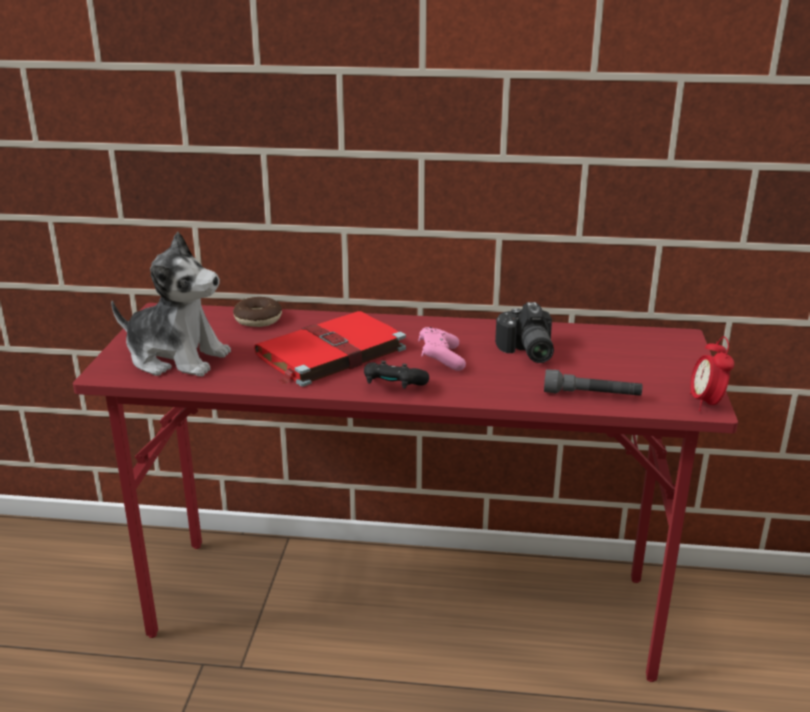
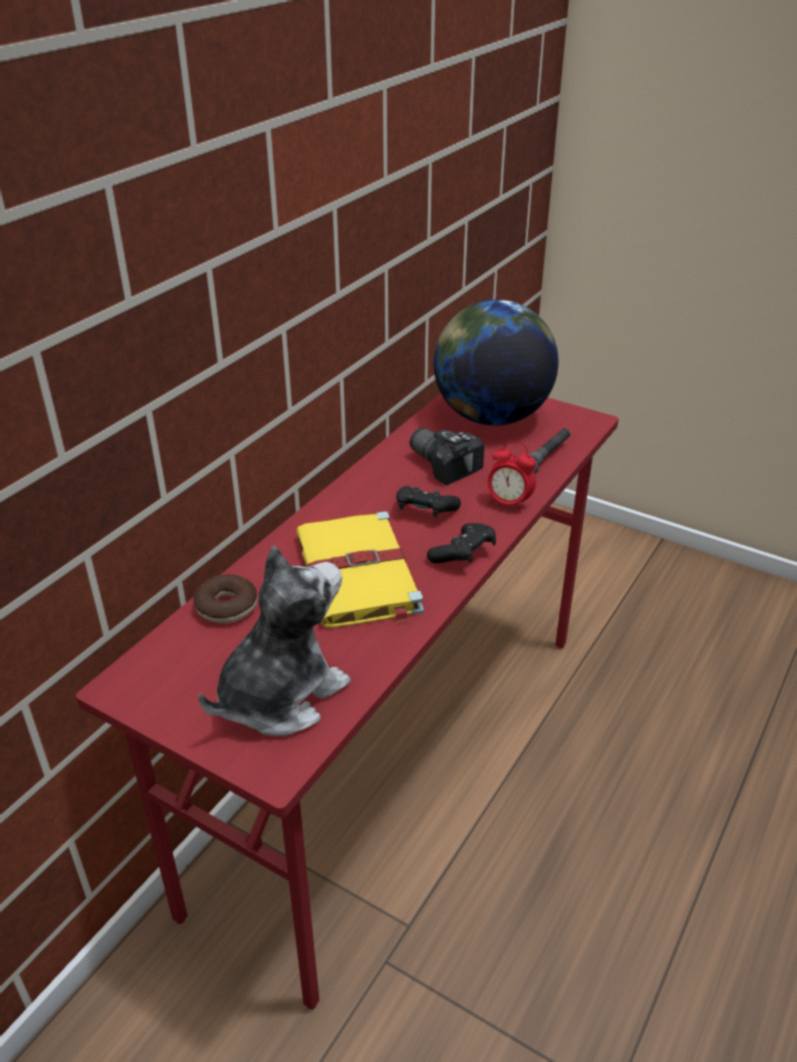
camera: 65 degrees left, 10 degrees up
(329, 353) = (358, 575): red book -> yellow book
(440, 359) = (425, 512): pink game controller -> black game controller
(526, 352) = (445, 463): camera -> camera turned 150 degrees counterclockwise
(636, 356) = (491, 417): none -> globe
(706, 403) = (585, 418): alarm clock -> alarm clock (508, 503)

